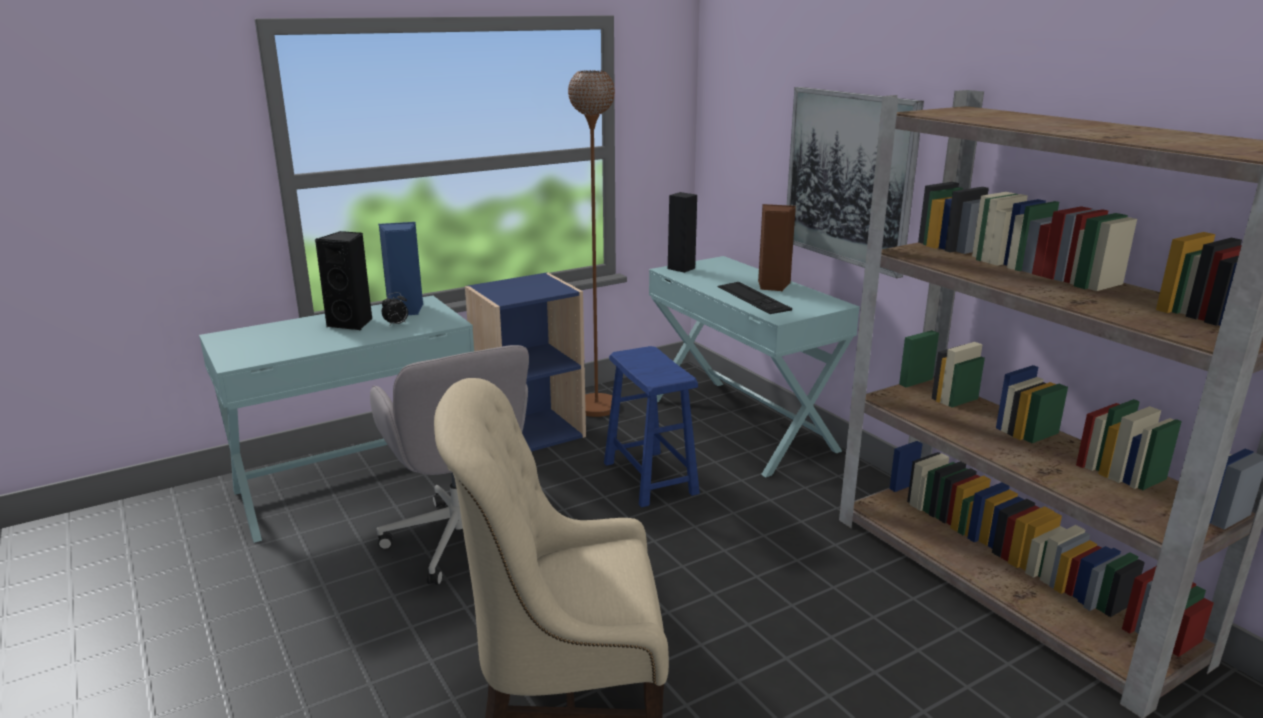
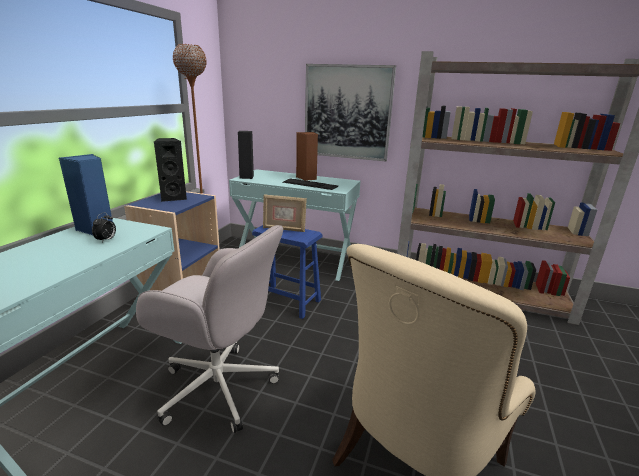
camera: 40 degrees left, 0 degrees up
(352, 323) = (60, 248): black speaker -> black speaker (173, 198)
(651, 361) = (284, 229): none -> picture frame

